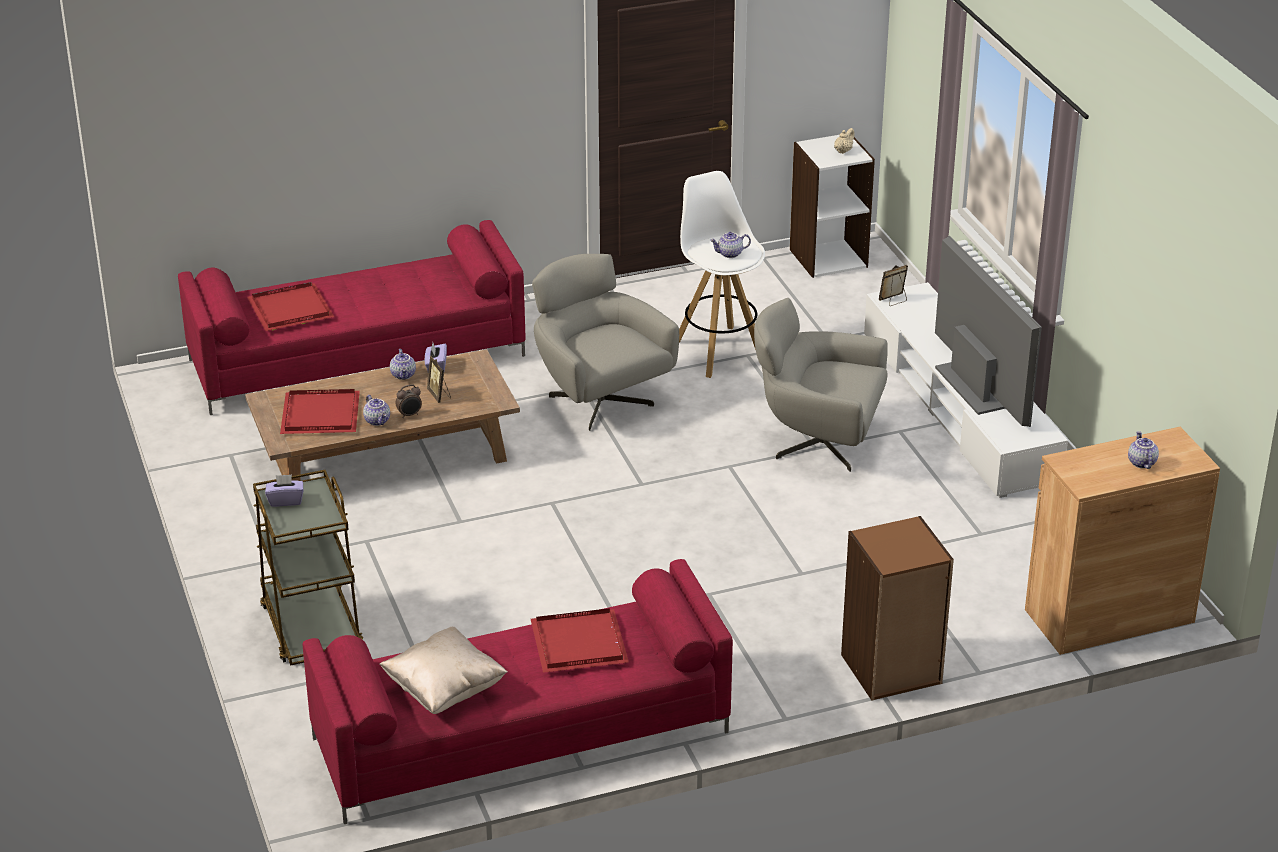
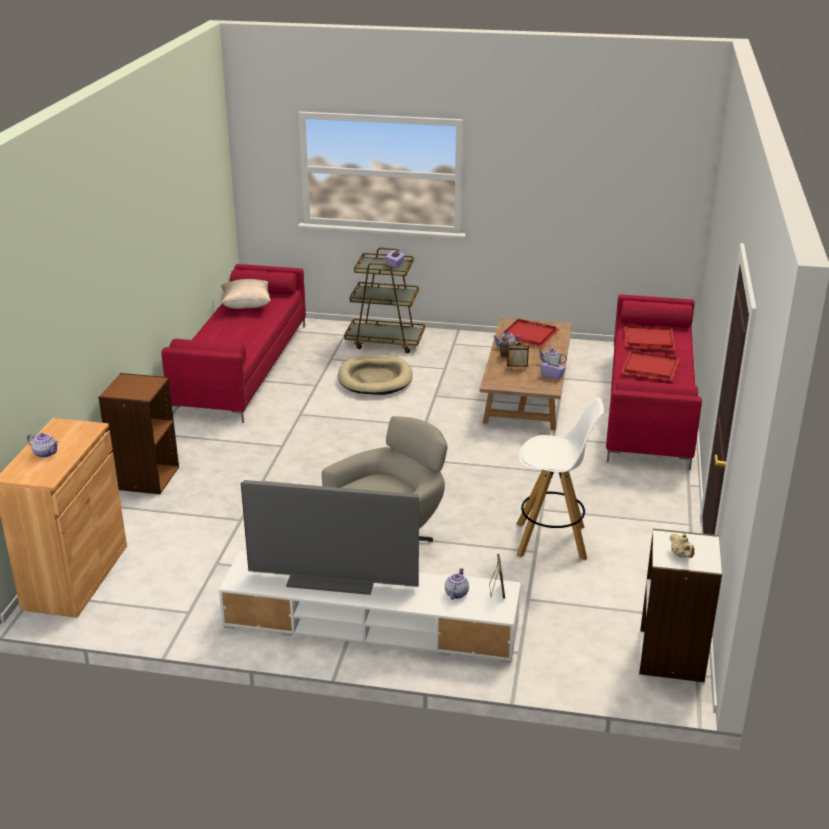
camera: 120 degrees right, 5 degrees down
(450, 590) = (375, 378): none -> beige dog bed
(581, 644) = (232, 339): red tray -> red tray (649, 368)
(598, 399) = (526, 473): grey armchair -> none
(730, 254) = (542, 450): teapot -> teapot (456, 593)

